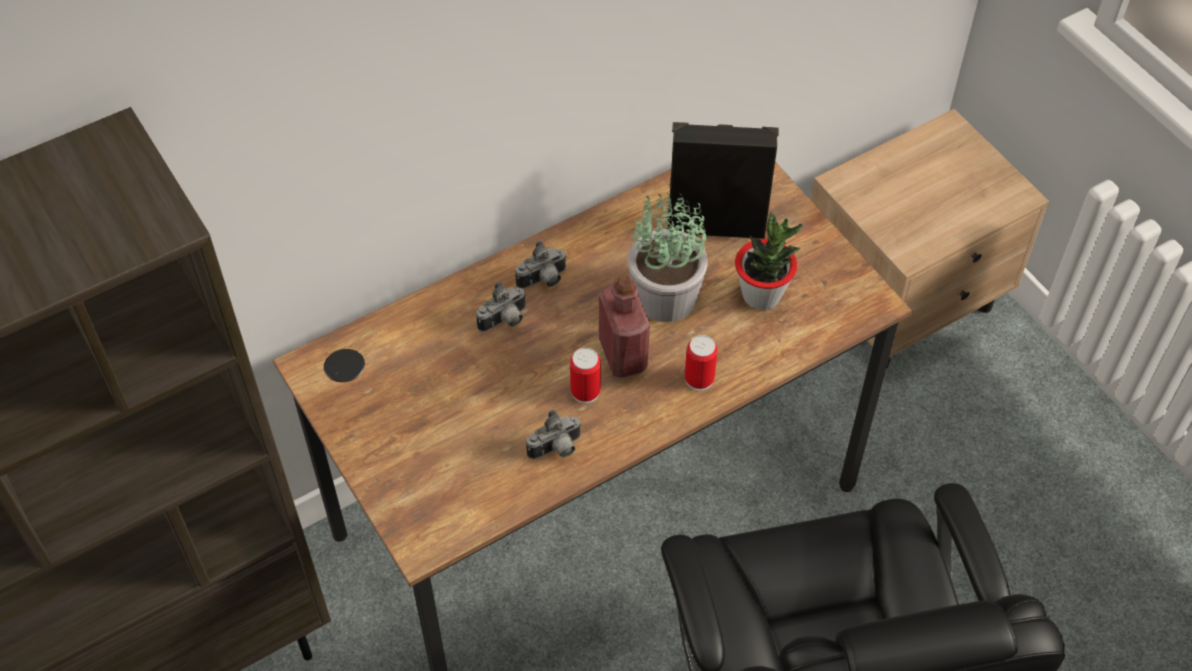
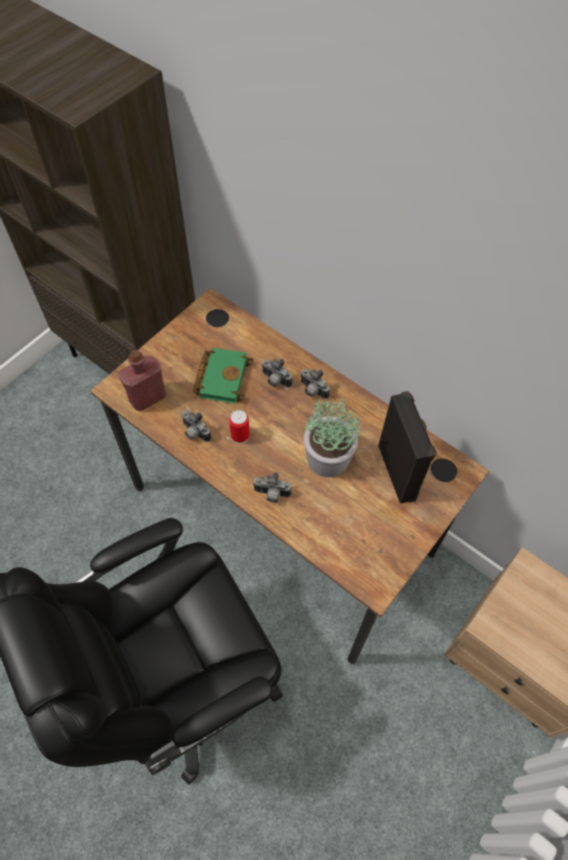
camera: 70 degrees right, 5 degrees up
(466, 388) = (221, 377): none -> green book
(623, 354) = (274, 447): red bottle -> red bottle (147, 398)
(699, 379) = (271, 494): can -> camera
(762, 295) = (352, 514): potted plant -> none

